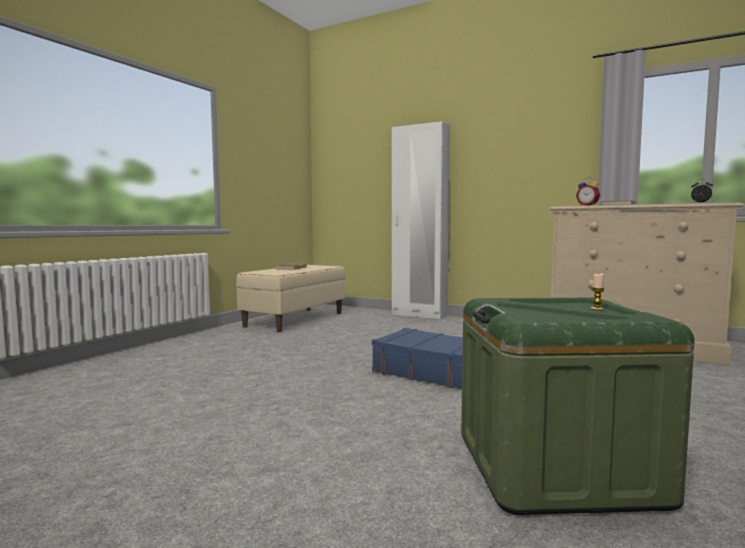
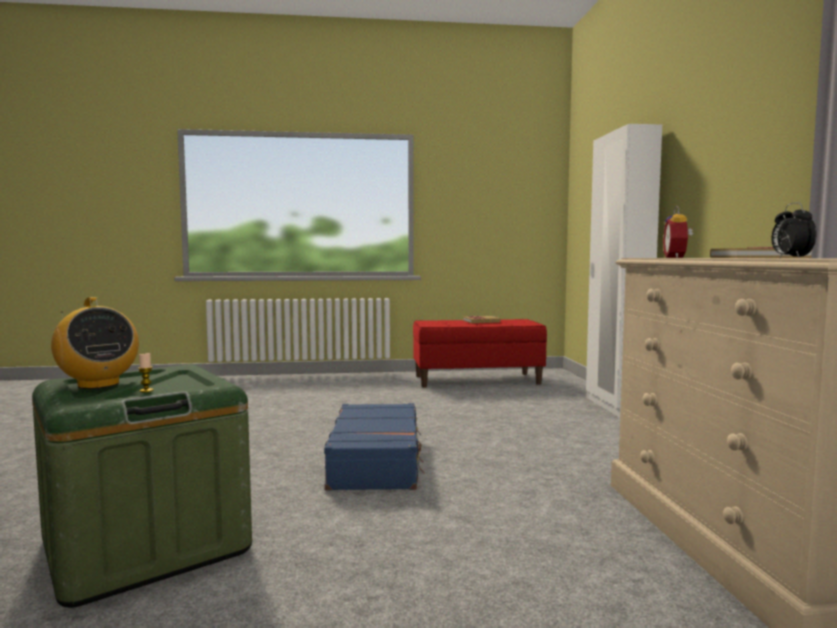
camera: 55 degrees right, 0 degrees up
(295, 319) = (477, 380): beige bench -> red bench
(548, 317) = (98, 384): none -> radio

